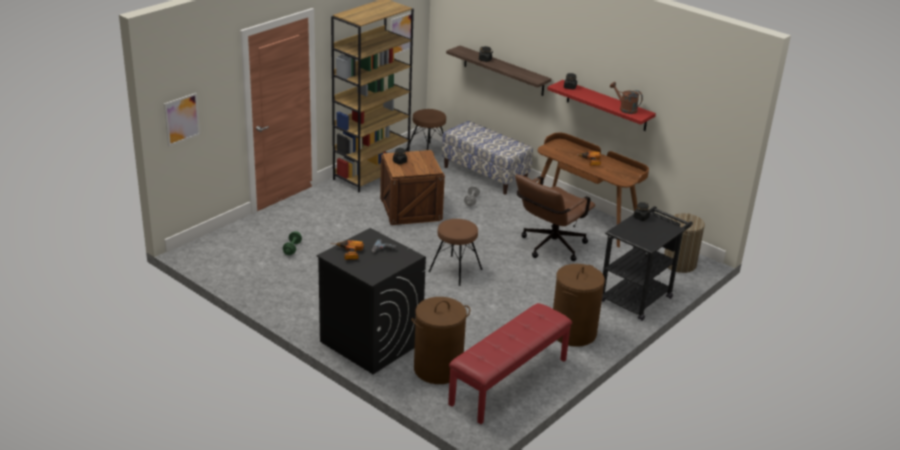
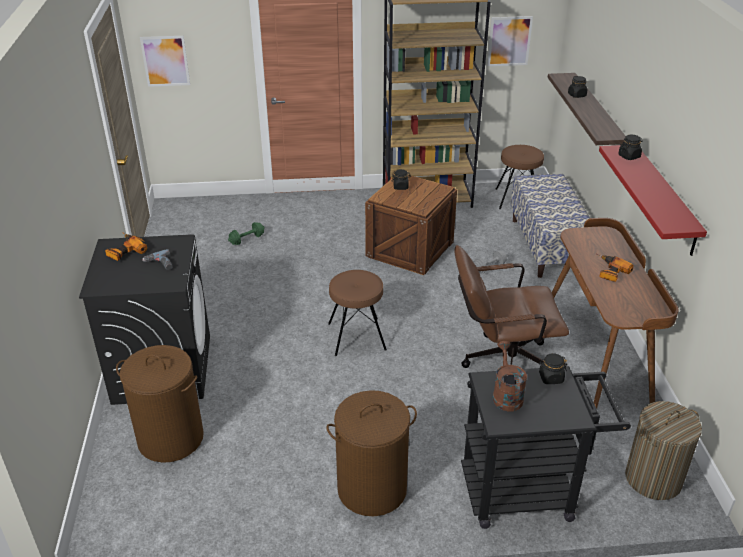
camera: 45 degrees right, 5 degrees up
(509, 382) = (211, 503): red bench -> none
(625, 109) = (664, 209): brown watering can -> brown watering can (506, 394)

